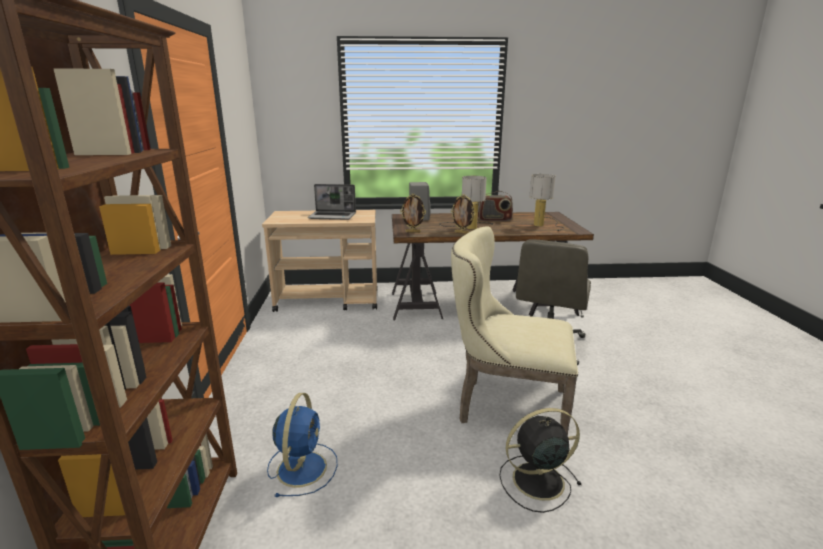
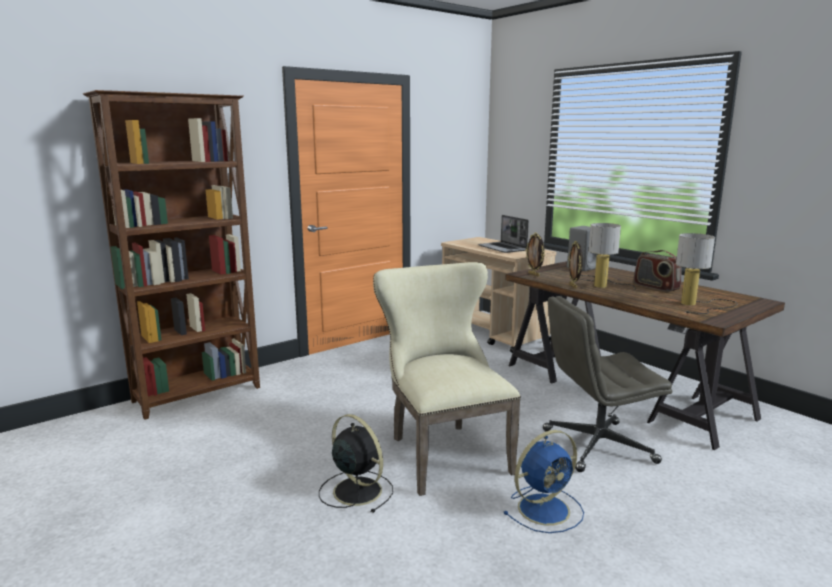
camera: 55 degrees right, 5 degrees down
(302, 467) = (283, 402): blue fan -> blue fan (545, 508)

